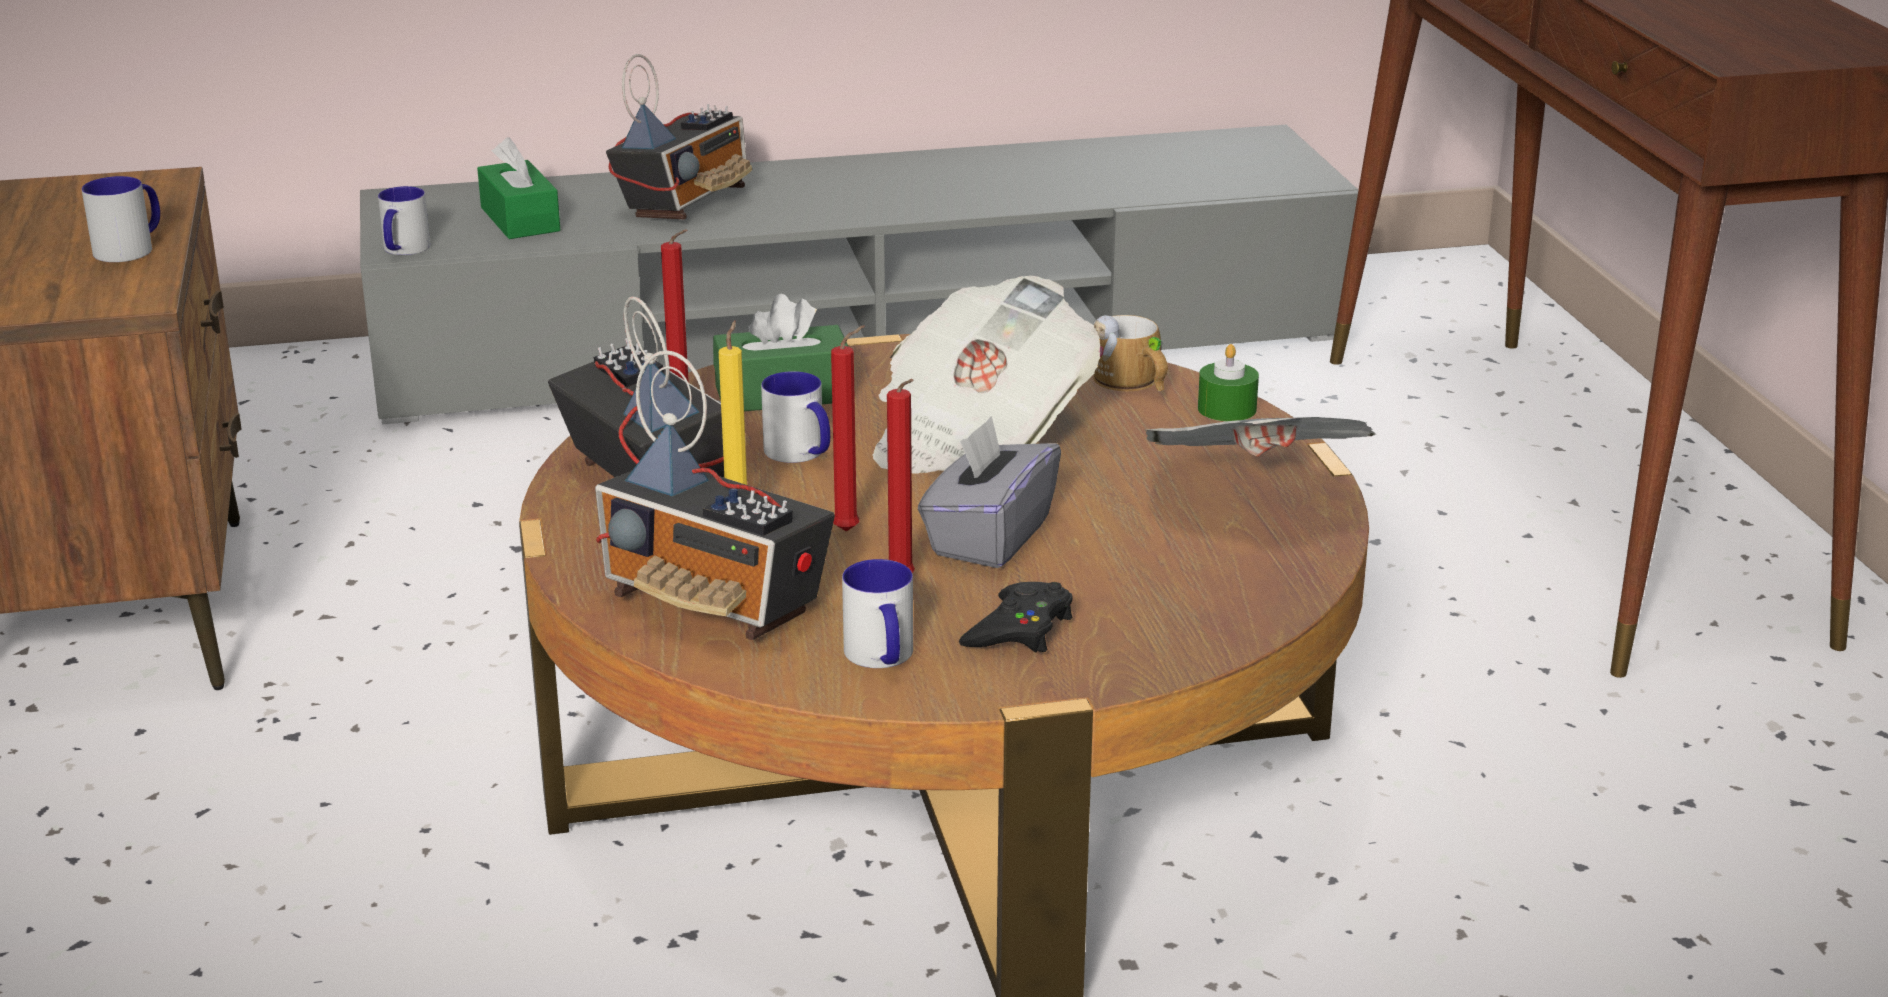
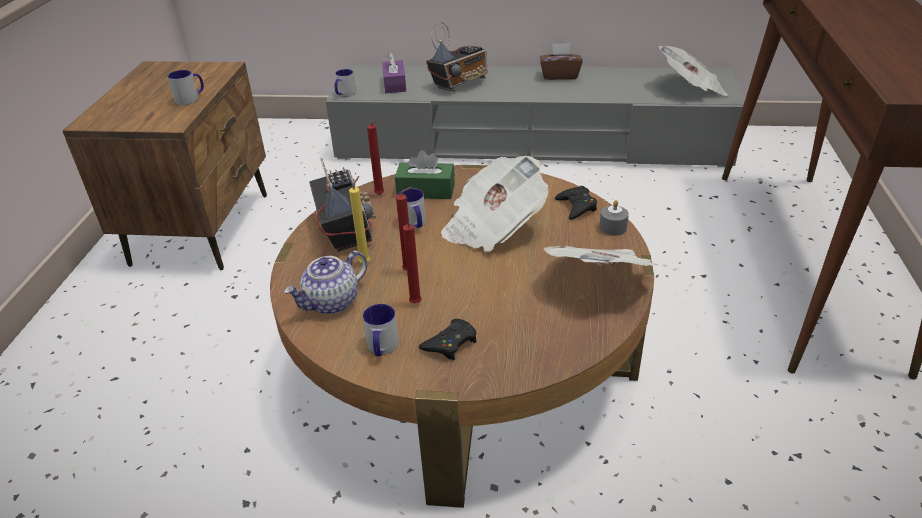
camera: 20 degrees right, 10 degrees up
(520, 219) = (394, 84): green tissue box -> purple tissue box
(716, 604) = (332, 303): radio -> teapot
(916, 169) = (559, 75): none -> brown tissue box
(988, 537) = (467, 285): grey tissue box -> none
(1131, 384) = (576, 207): mug -> black game controller
(1225, 170) = (691, 88): none -> newspaper
(1227, 409) = (613, 227): green candle -> grey candle

